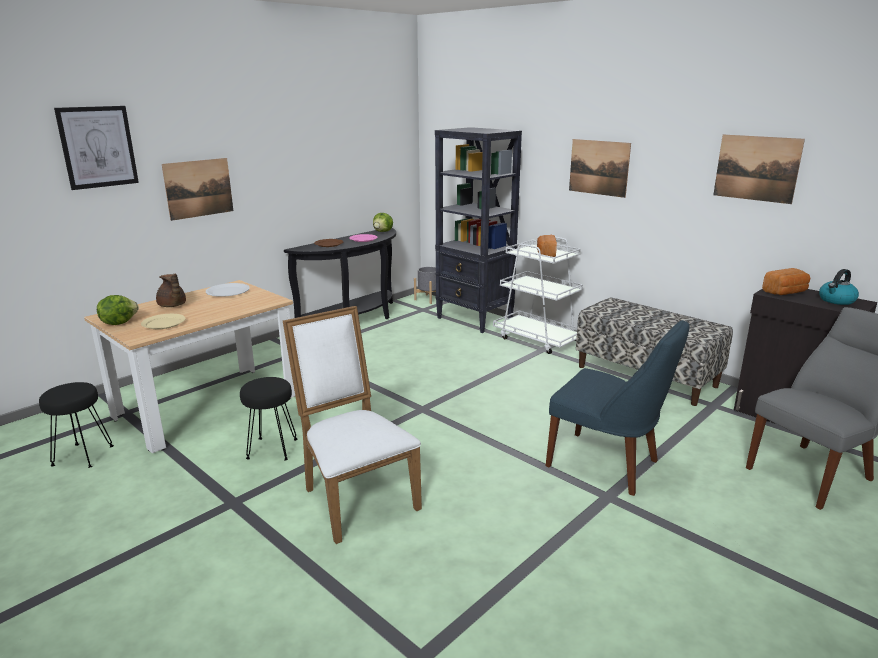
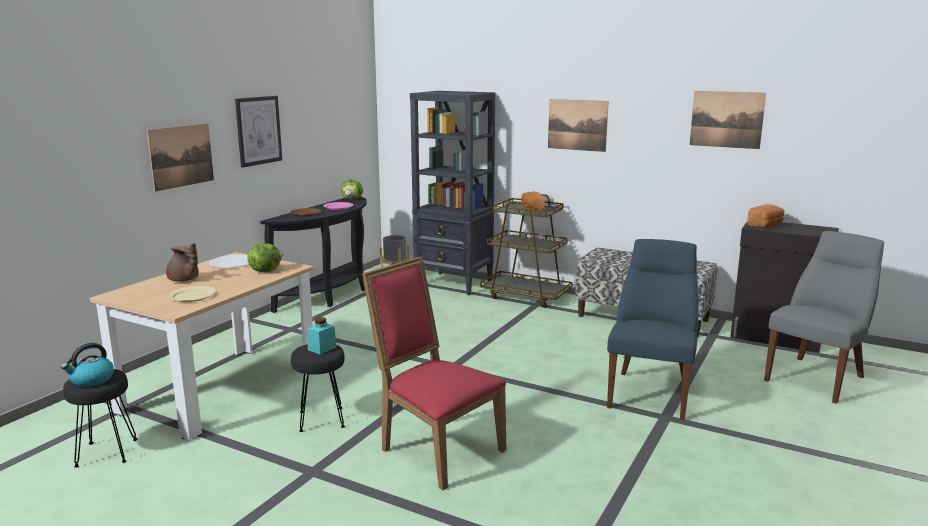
camera: 15 degrees left, 5 degrees down
(98, 147) = (86, 111): picture -> picture (258, 130)
(119, 323) = (138, 299): lettuce -> lettuce (265, 271)
(270, 384) = (322, 348): none -> turquoise jar
(355, 497) = (435, 449): white chair -> red chair
(538, 339) = (526, 296): white cart -> brown cart
(607, 465) = (650, 392): blue chair -> blue chair turned 90 degrees counterclockwise
(836, 300) = (808, 229): kettle -> kettle (91, 380)

